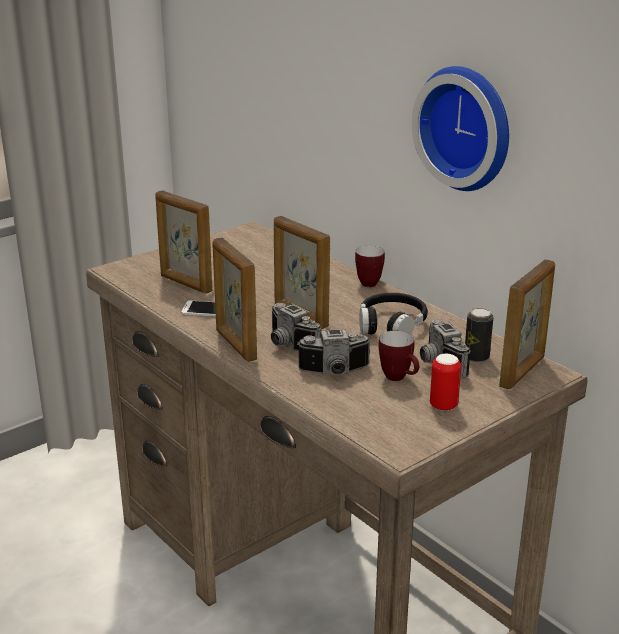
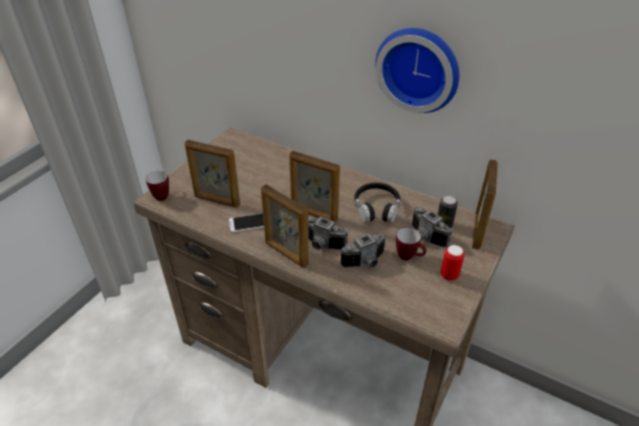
camera: 20 degrees left, 15 degrees up
(371, 282) = (341, 171): mug -> mug (163, 195)

